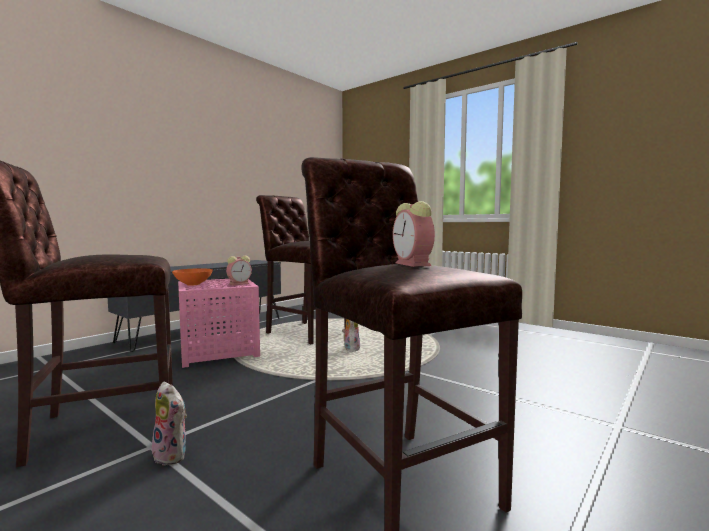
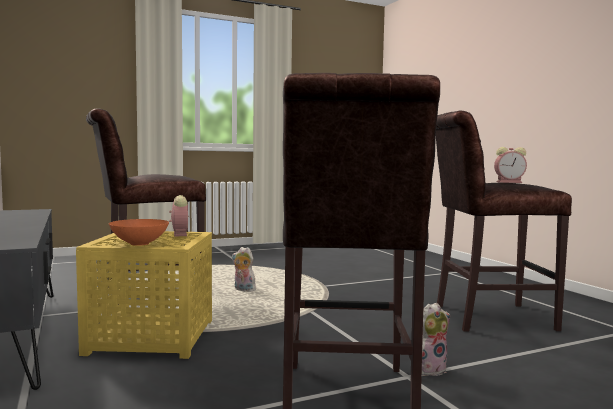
camera: 65 degrees left, 0 degrees up
(217, 351) = (149, 338): pink side table -> yellow side table

